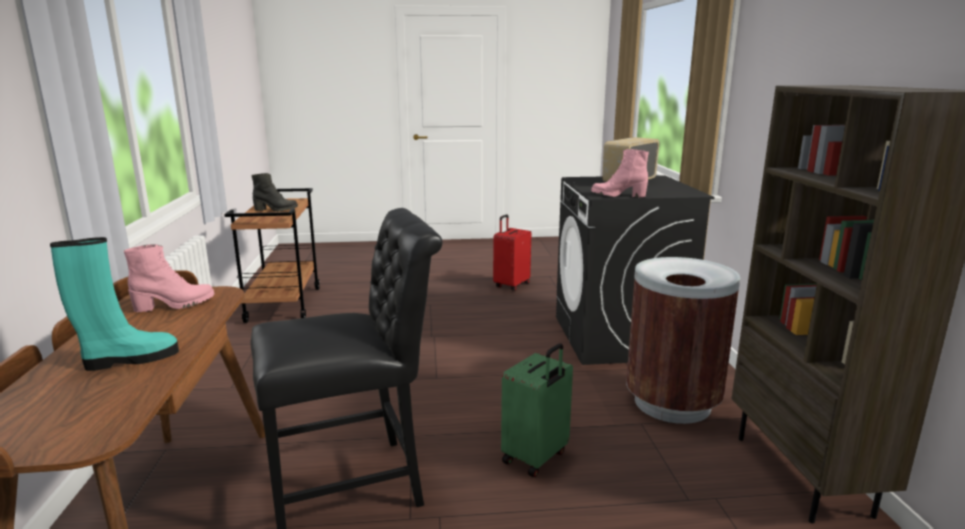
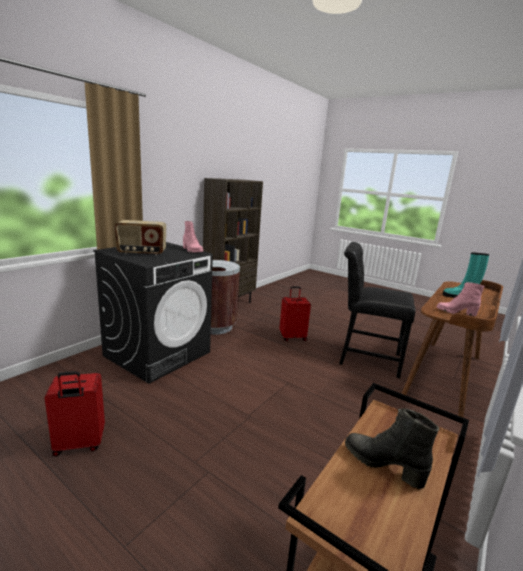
camera: 140 degrees left, 0 degrees up
(536, 457) = (292, 337): green suitcase -> red suitcase

